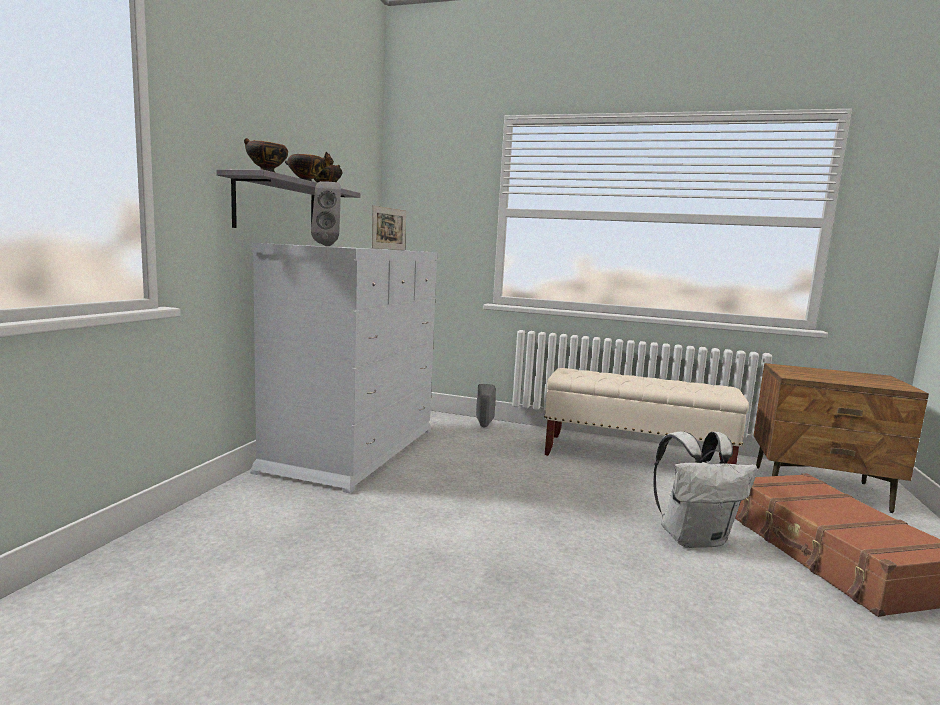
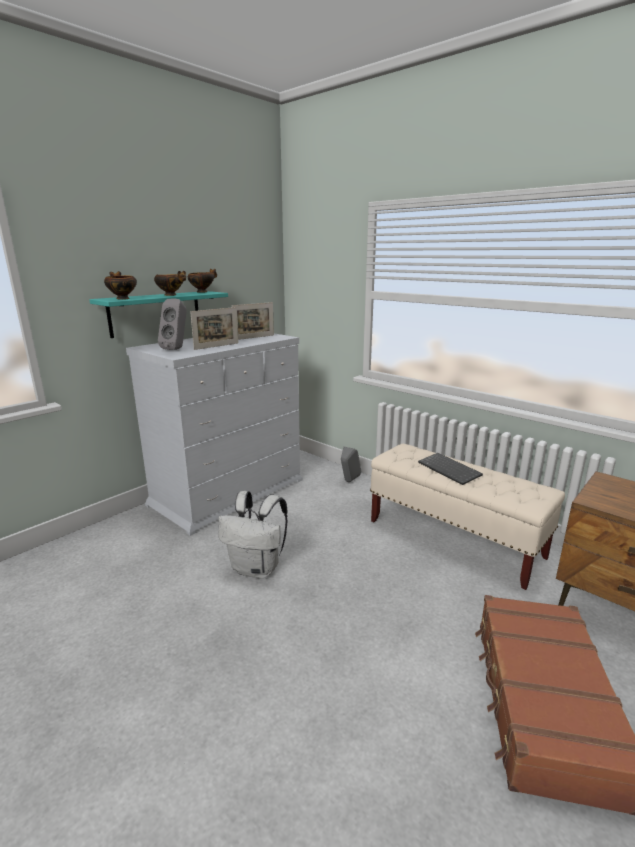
camera: 25 degrees right, 10 degrees up
(276, 206) = (155, 313): grey shelf -> turquoise shelf
(369, 248) = (216, 346): none -> picture frame
(633, 380) = (450, 470): none -> keyboard
(693, 538) = (416, 644): white backpack -> white backpack (257, 568)

